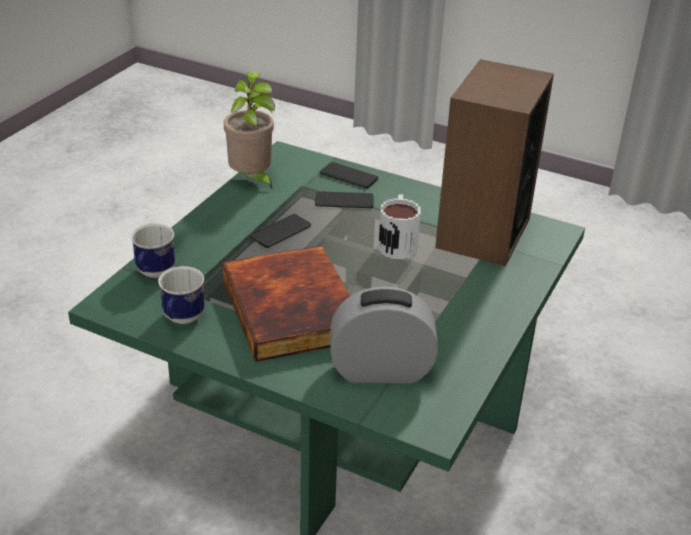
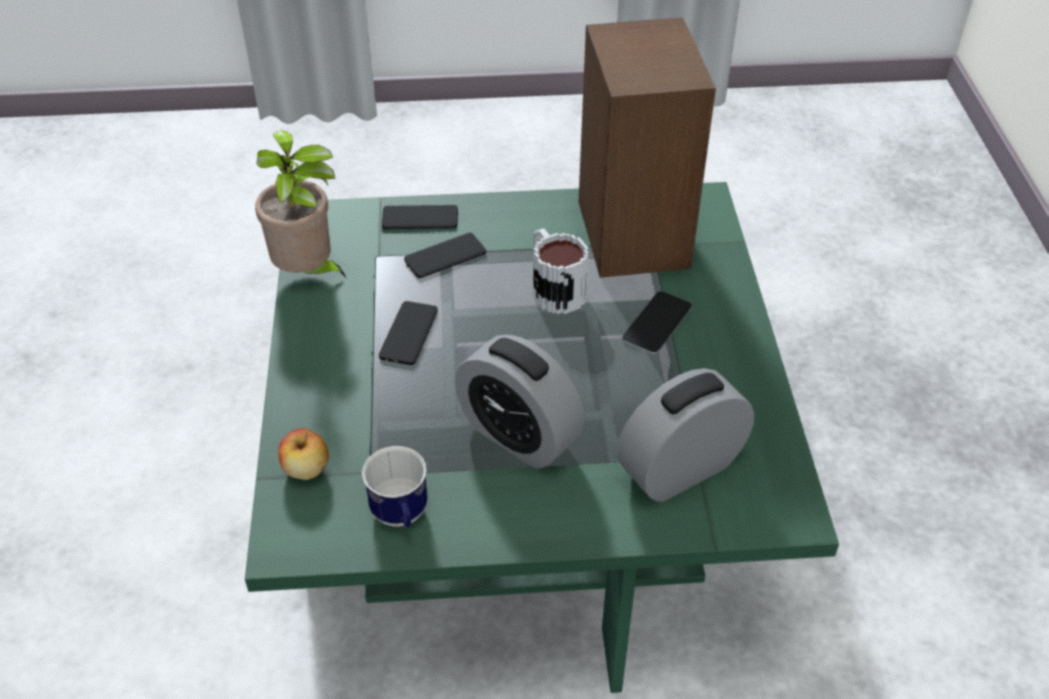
camera: 30 degrees left, 10 degrees up
(153, 274) = (306, 469): mug -> apple
(294, 309) = (519, 435): book -> alarm clock
(448, 286) = (657, 323): none -> phone

